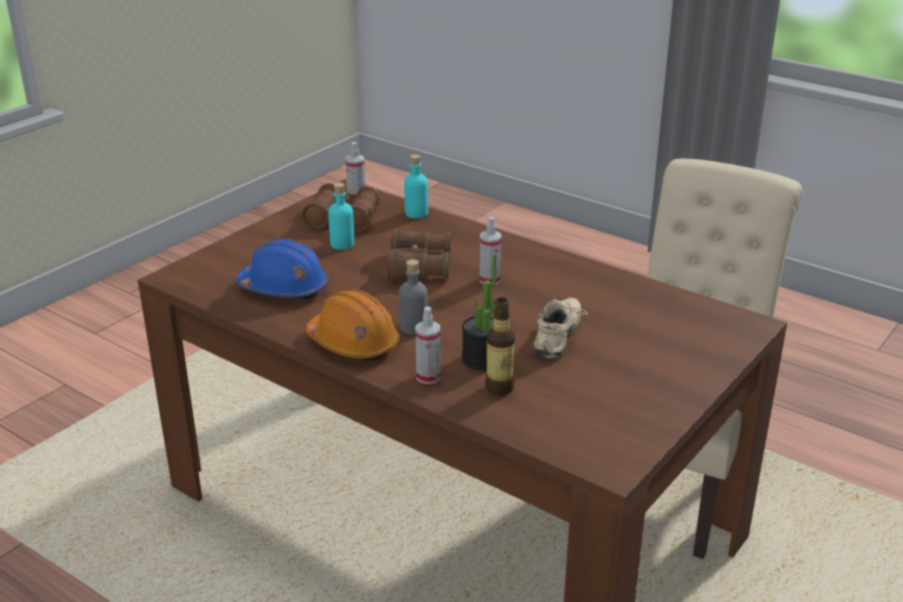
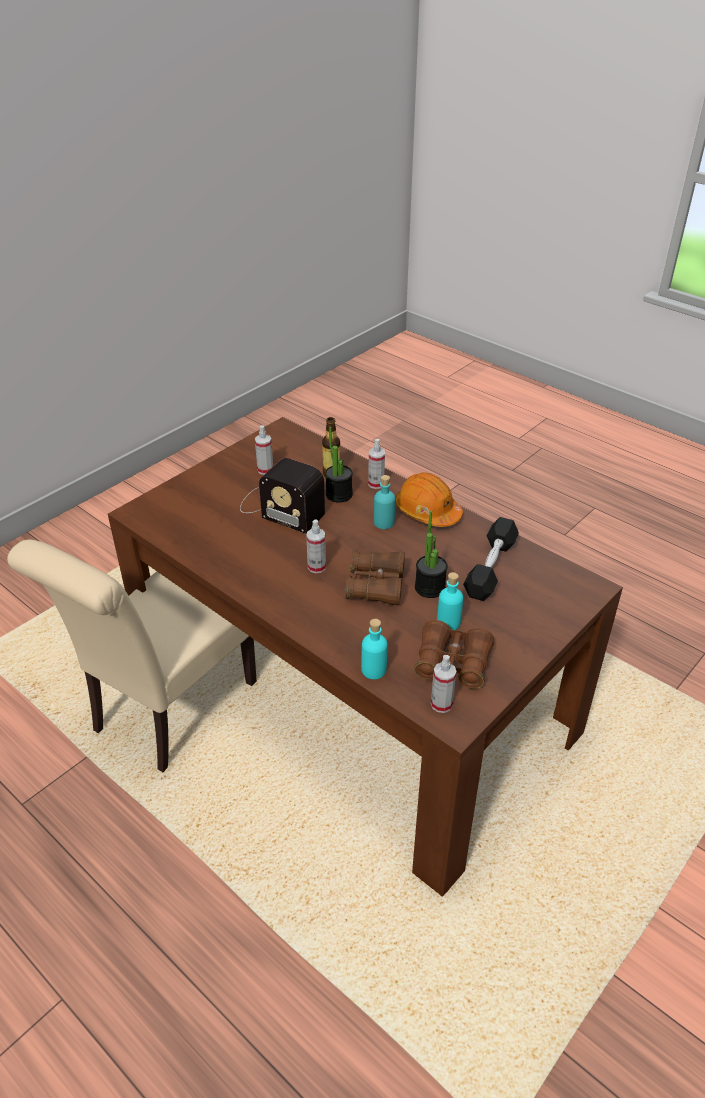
camera: 175 degrees left, 10 degrees up
(284, 288) = (490, 568): blue hard hat -> black dumbbell
(358, 268) = (430, 588): none -> potted plant
(413, 327) = (384, 523): grey bottle -> turquoise bottle
(560, 338) = (279, 508): beige shoe -> radio
(605, 389) = (265, 470): none -> spray bottle

